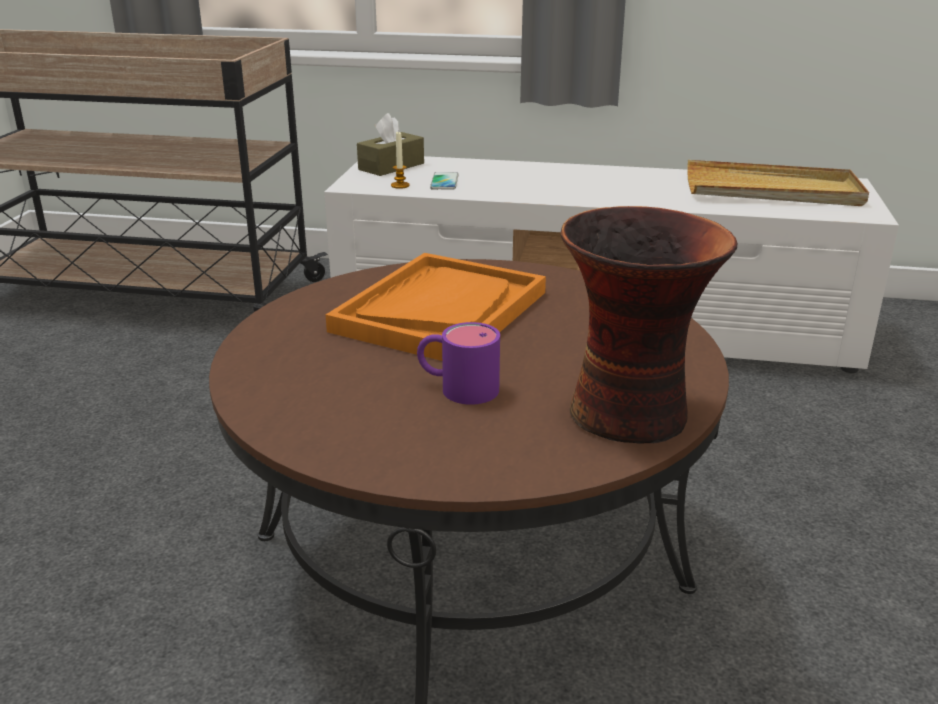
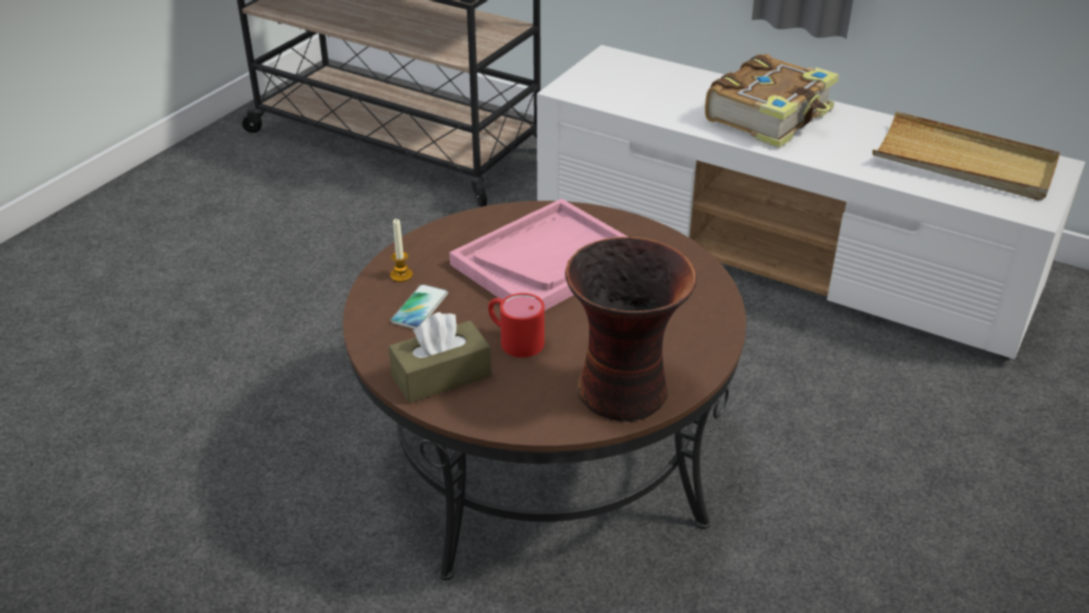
camera: 20 degrees right, 10 degrees up
(391, 166) = (613, 68): brown tissue box -> brown tissue box (441, 376)
(400, 185) = (607, 96): candle -> candle (401, 275)
(440, 311) = (546, 261): orange tray -> pink tray
(444, 182) = (650, 98): phone -> phone (419, 308)
(457, 388) = (514, 339): purple mug -> red mug
(572, 181) = (771, 116): none -> book

